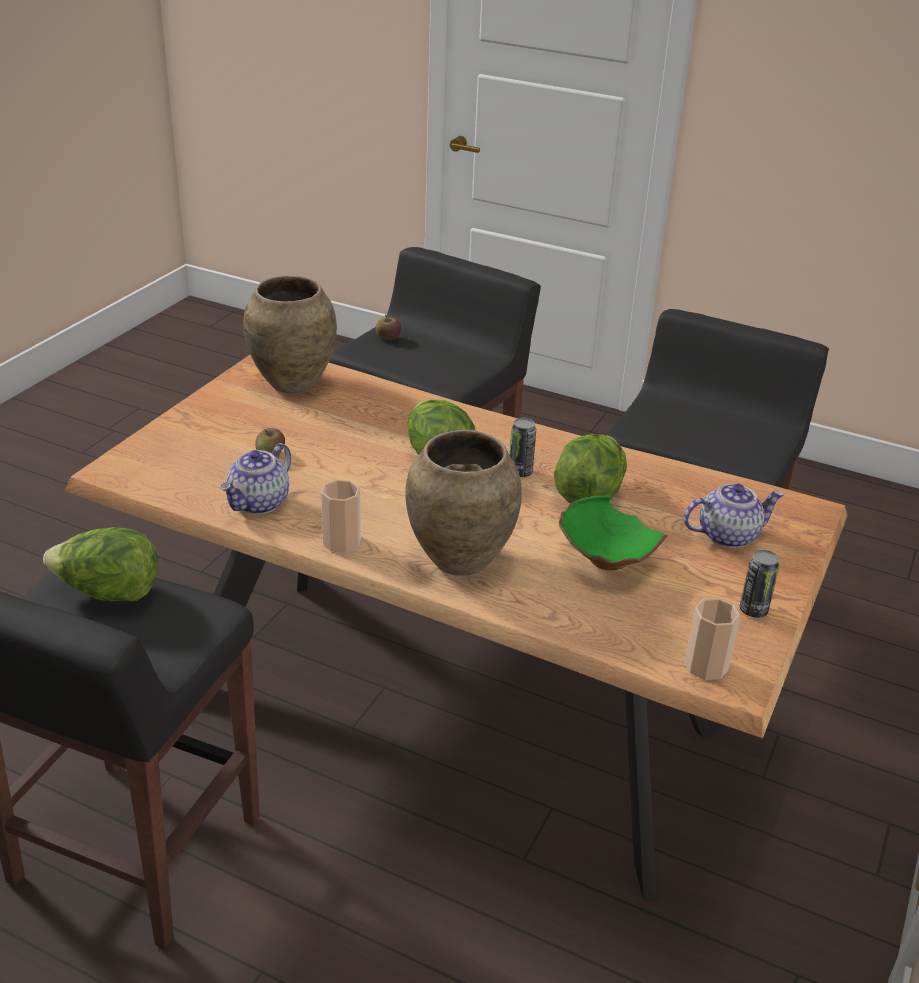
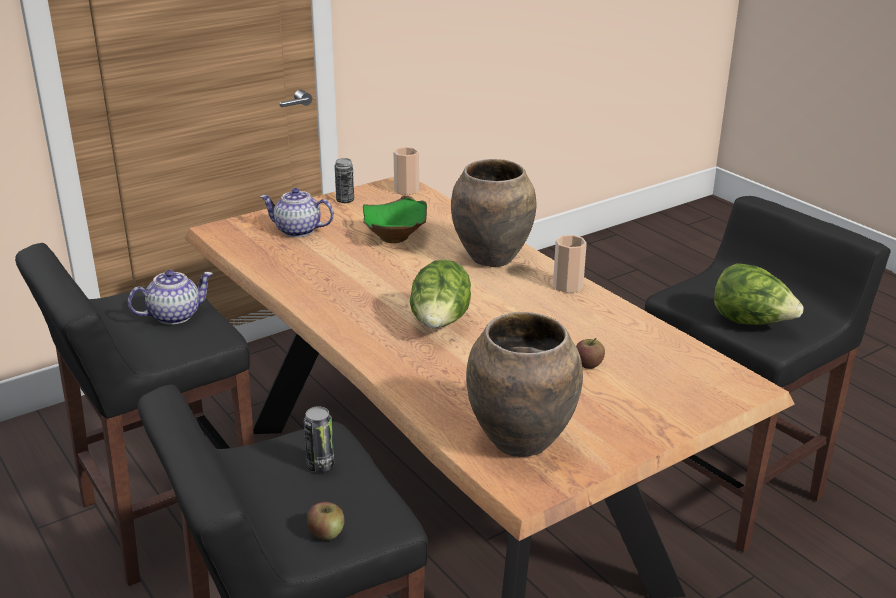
camera: 150 degrees left, 5 degrees down
(259, 503) = (618, 326): teapot -> teapot (175, 315)
(520, 472) = (385, 298): can -> can (320, 465)
(588, 494) = (353, 272): lettuce -> none

